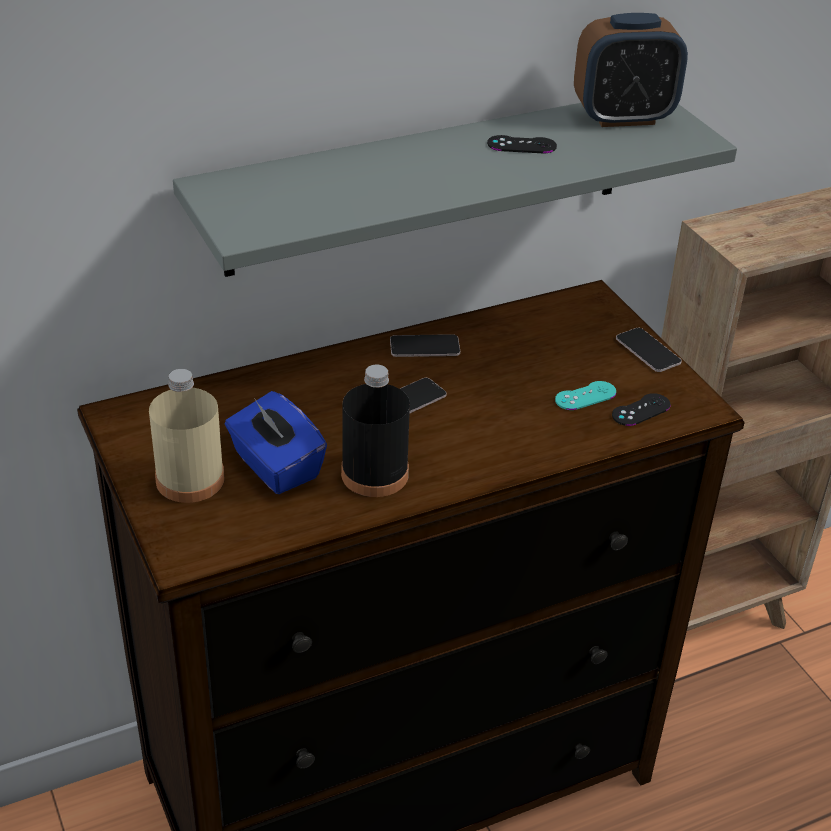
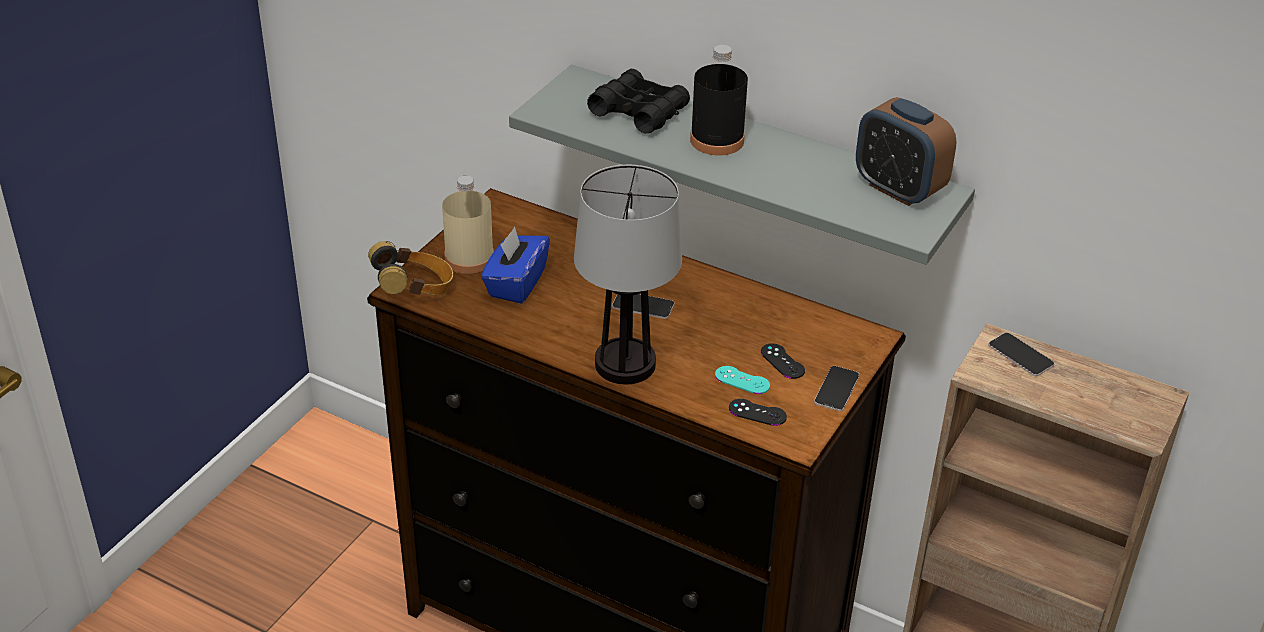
camera: 55 degrees right, 0 degrees up
(198, 548) = (415, 290): none -> headphones
(324, 180) = (639, 111): none -> black binoculars
(375, 474) = (552, 325): black bottle -> black bottle (717, 140)
(424, 347) = (709, 287): phone -> phone (1020, 355)
(492, 455) = (626, 364): none -> table lamp
(521, 145) = (792, 163): black game controller -> black game controller (782, 361)

